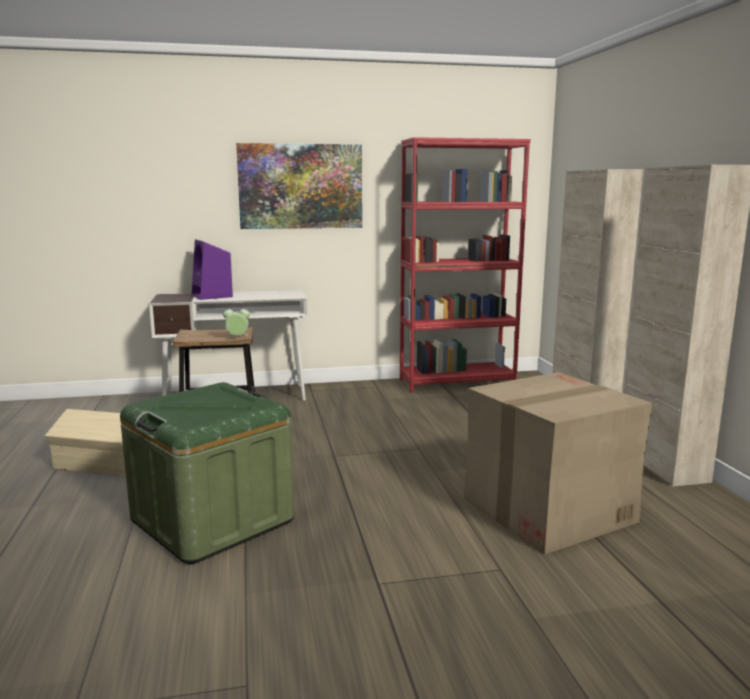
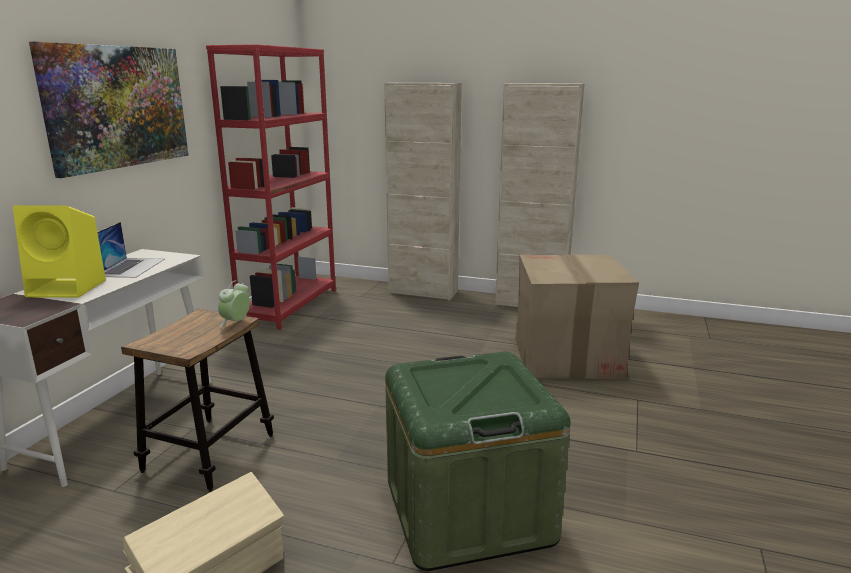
camera: 60 degrees left, 5 degrees up
(212, 296) = (69, 288): purple speaker -> yellow speaker
(261, 295) = (130, 267): none -> laptop

